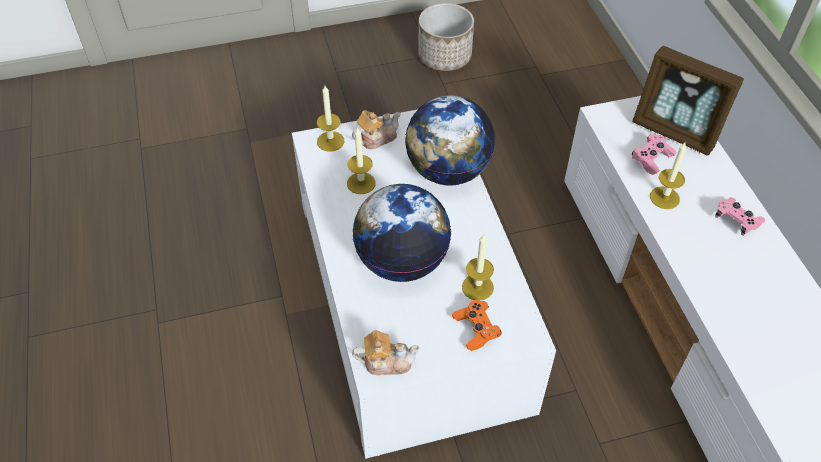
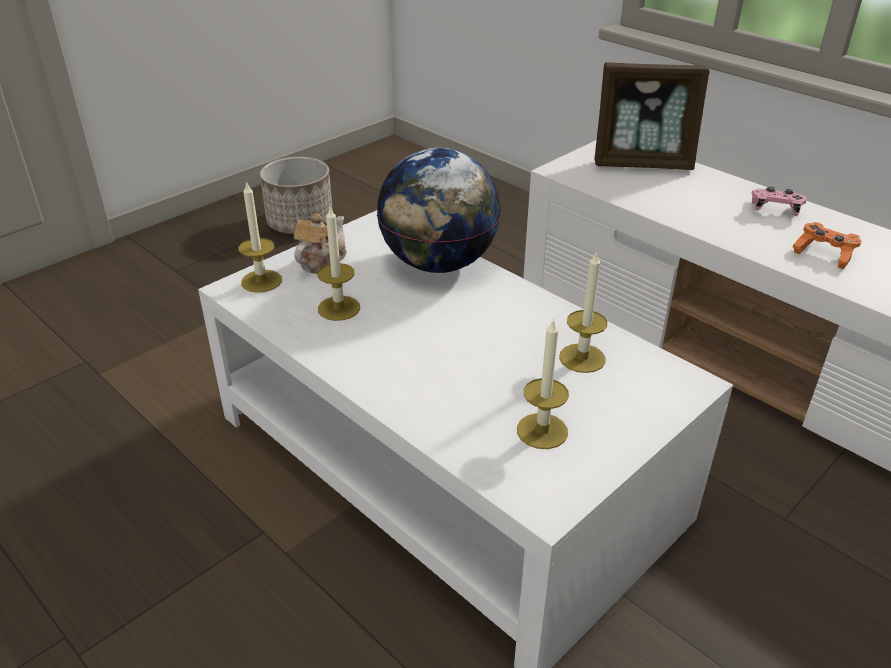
camera: 30 degrees left, 15 degrees down
(386, 362) = (548, 484): teapot -> none
(402, 261) = (464, 367): globe -> none
(476, 330) = (624, 401): orange game controller -> orange game controller (824, 254)
(651, 159) = (644, 188): pink game controller -> none
(664, 197) = (690, 213): candle -> candle (542, 431)

